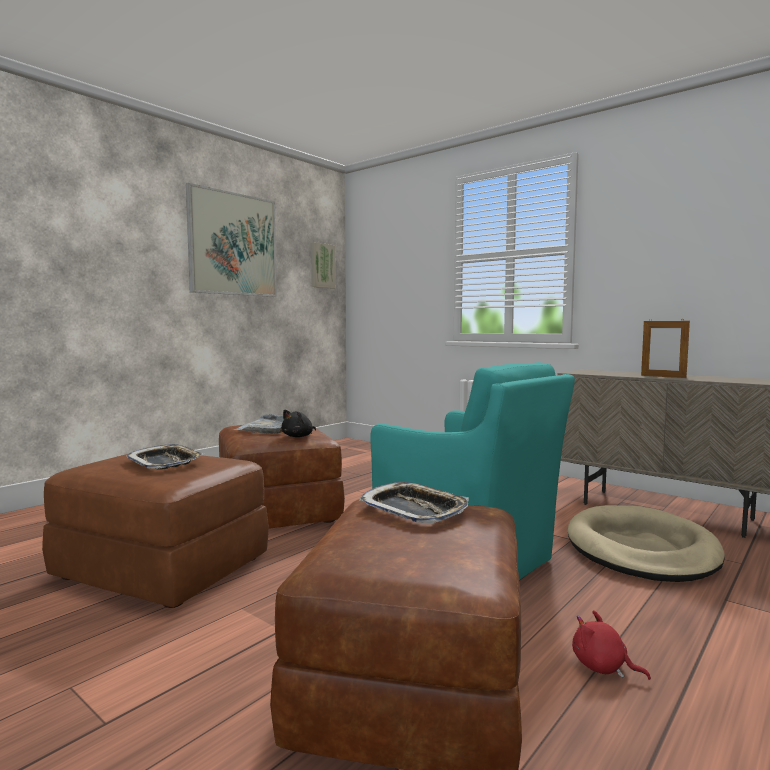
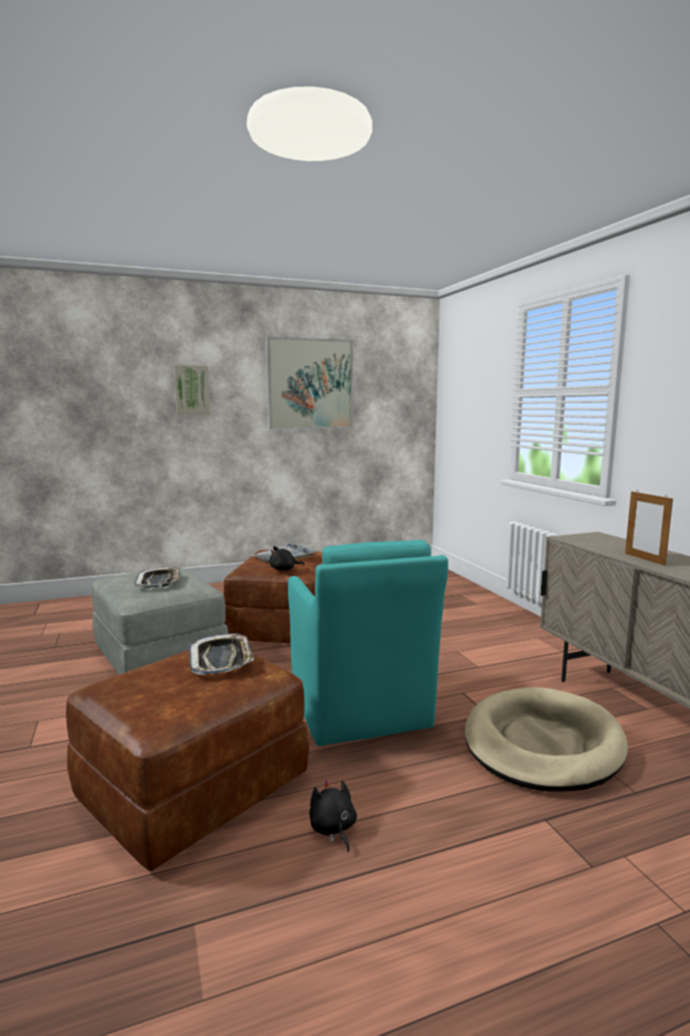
camera: 30 degrees right, 5 degrees up
(161, 568) = (159, 655): brown ottoman -> grey ottoman
(322, 266) = (407, 395): picture -> picture (192, 390)
(603, 667) = (333, 829): red plush toy -> black plush toy

